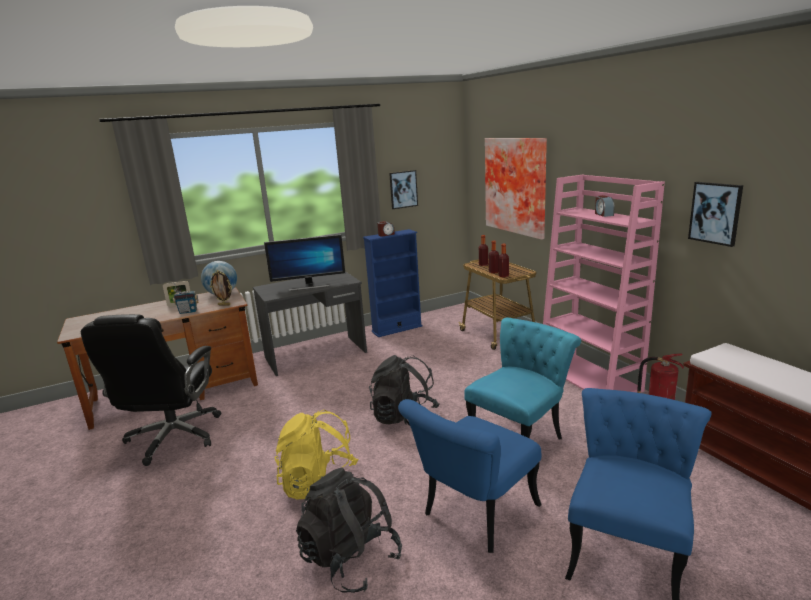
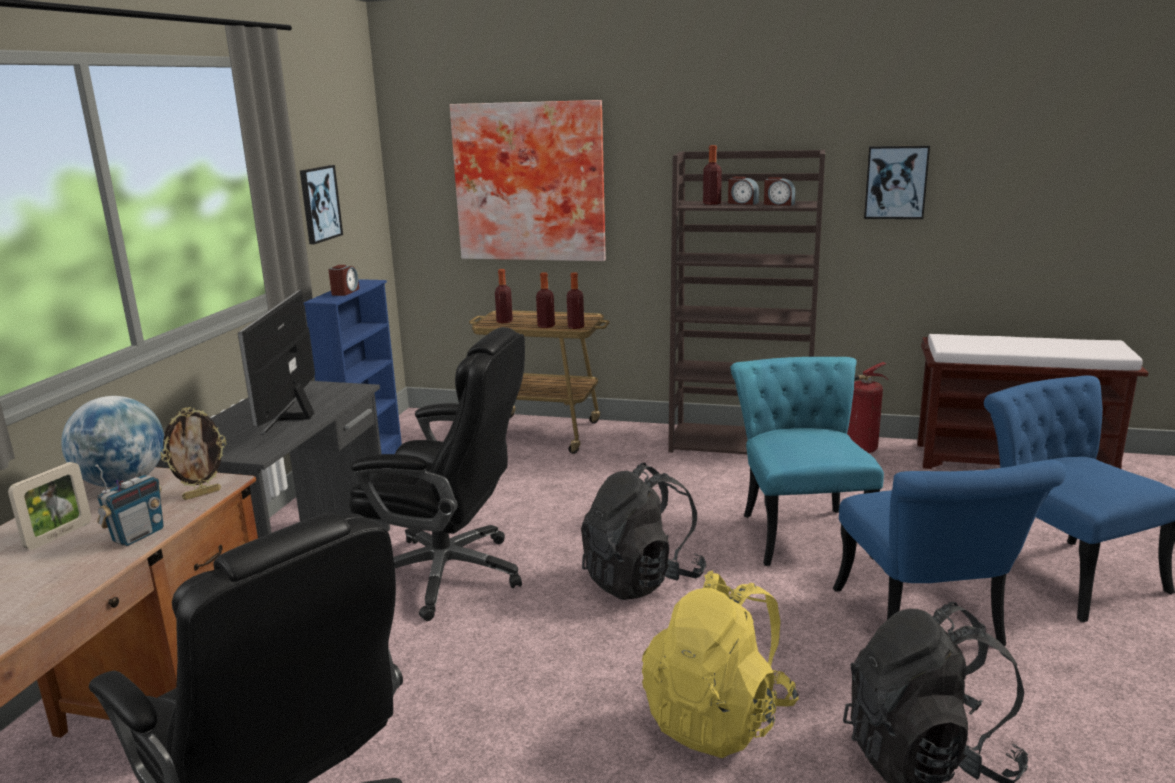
camera: 50 degrees left, 0 degrees up
(309, 286) = (292, 417): monitor -> monitor turned 150 degrees clockwise
(351, 379) = (449, 574): none -> black office chair
(585, 212) = (711, 203): none -> bottle
(590, 378) = (741, 442): pink bookcase -> brown bookcase
(620, 218) = (778, 204): none -> alarm clock

